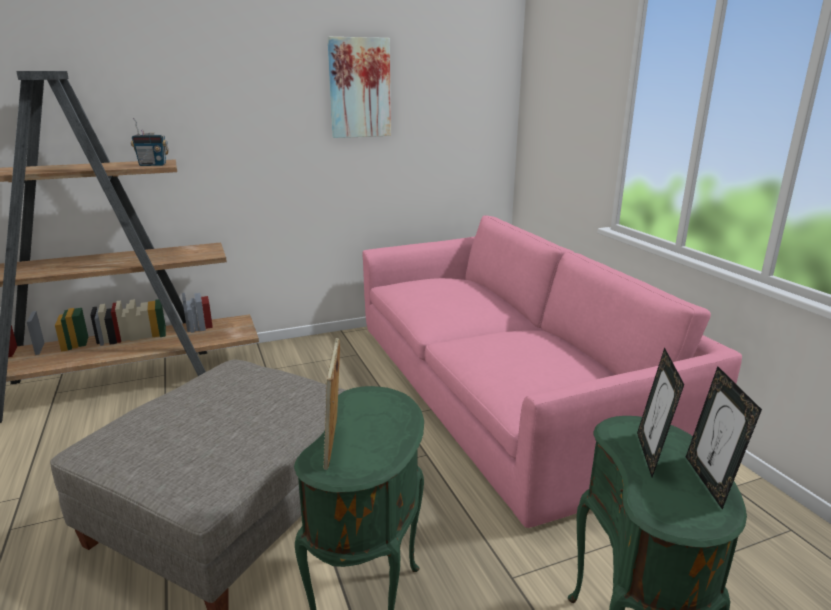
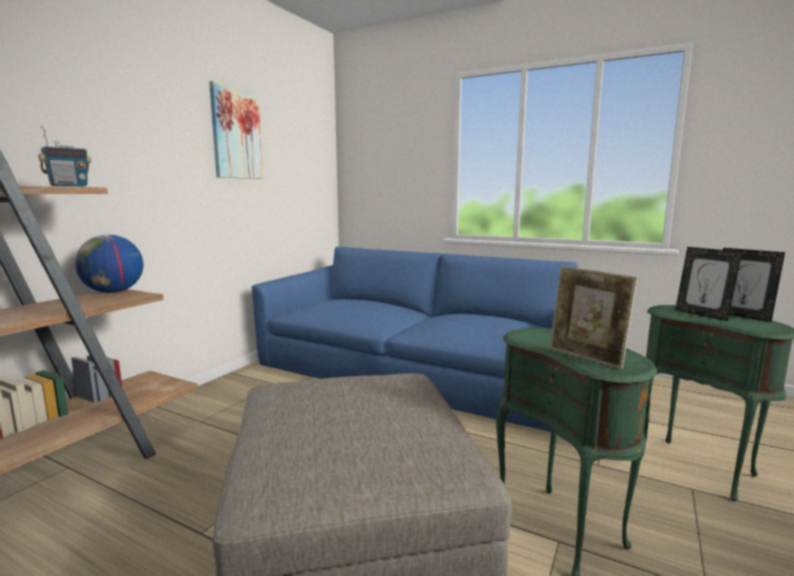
camera: 40 degrees left, 10 degrees down
(206, 247) = (113, 292): none -> globe
(503, 388) = (420, 370): pink sofa -> blue sofa

